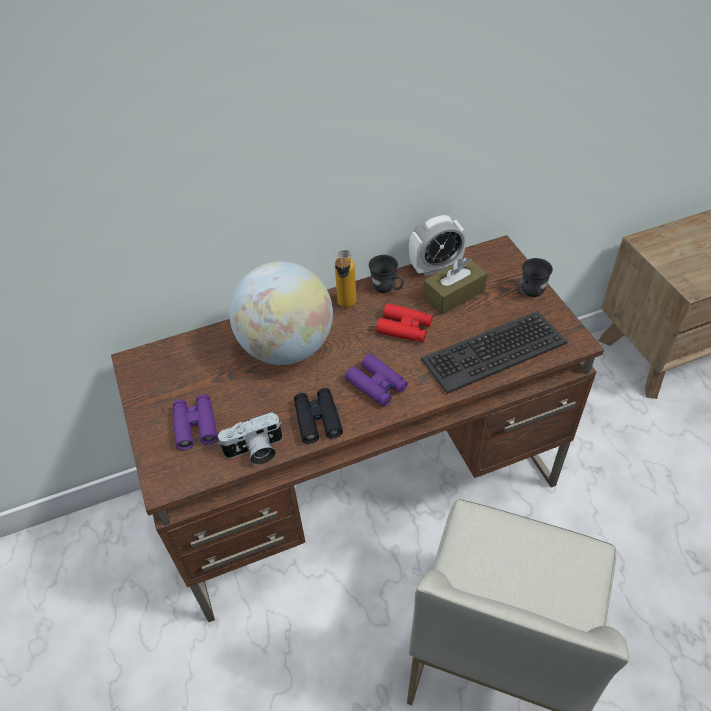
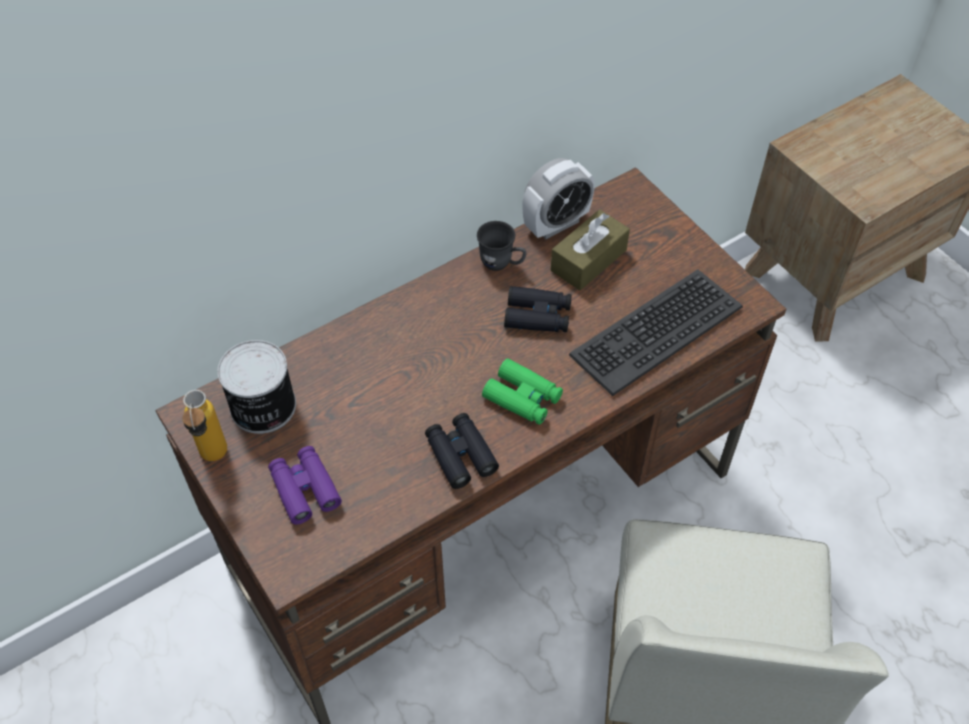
camera: 15 degrees left, 5 degrees up
(184, 364) = (262, 407): none -> can
(255, 451) = (393, 509): camera -> none
(287, 347) = (393, 364): globe -> none
(346, 307) = (455, 297): bottle -> bottle (214, 460)
(377, 385) = (522, 398): purple binoculars -> green binoculars
(404, 328) = (538, 316): red binoculars -> black binoculars
(529, 293) = (681, 245): grey mug -> none

